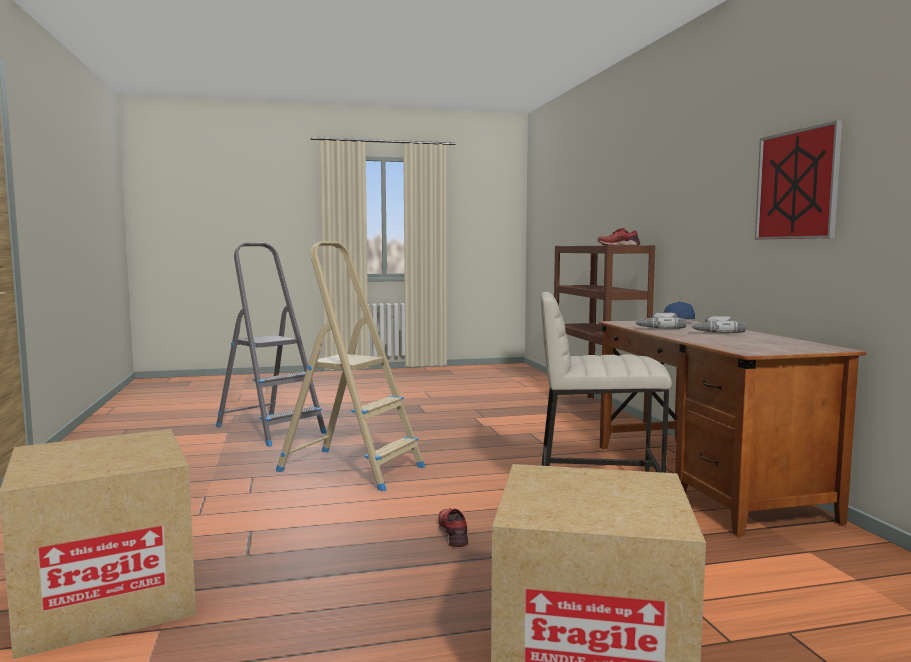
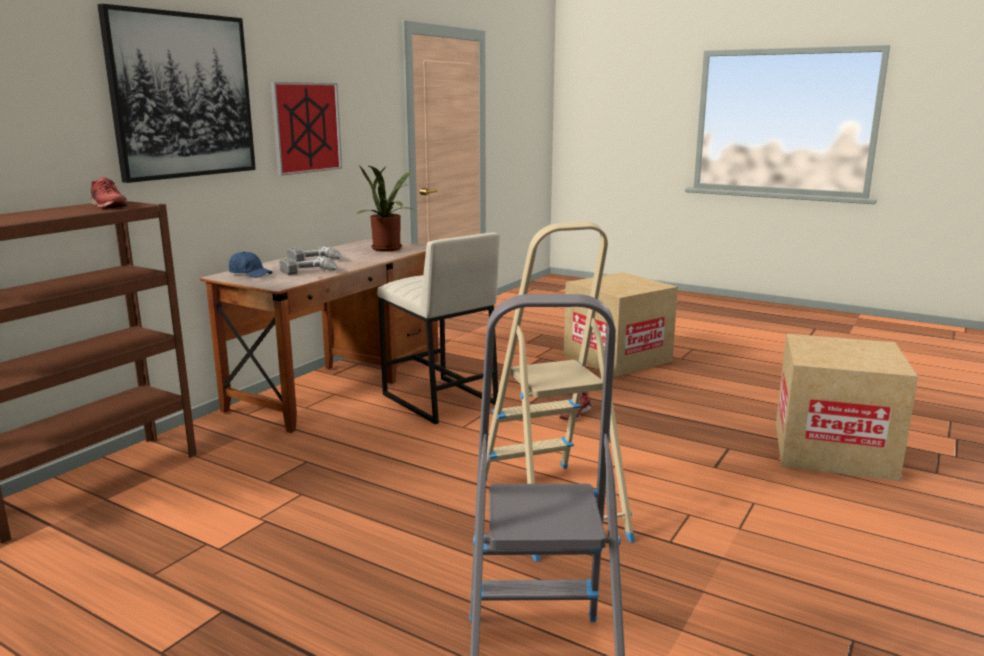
camera: 135 degrees left, 10 degrees up
(698, 166) = (182, 96): none -> picture
(750, 345) = (389, 249): none -> potted plant

